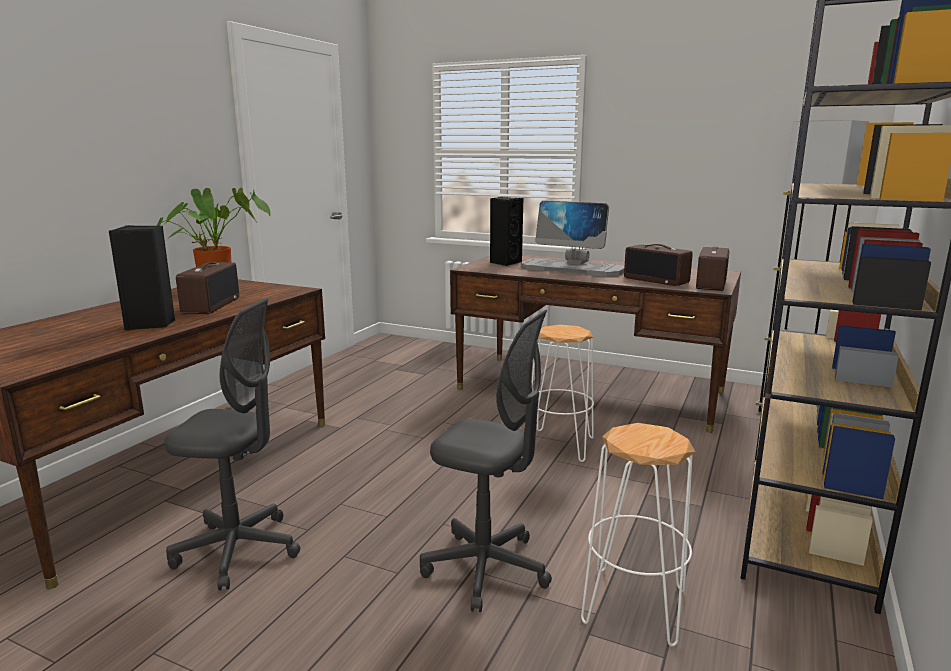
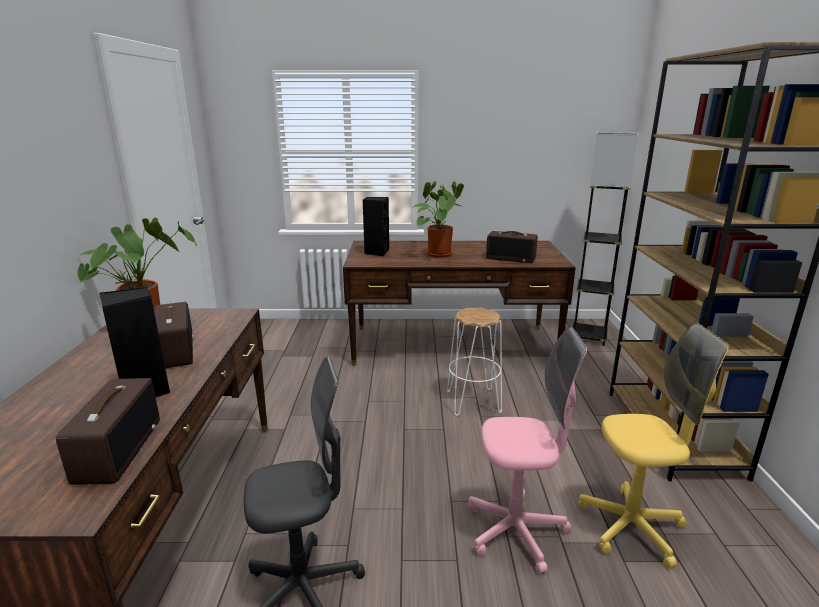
camera: 25 degrees left, 5 degrees up
(486, 568) = (516, 531): grey office chair -> pink office chair
(573, 269) = (438, 253): monitor -> potted plant
(634, 606) = (631, 527): white stool -> yellow office chair
(710, 284) = (549, 257): radio -> radio (118, 450)

